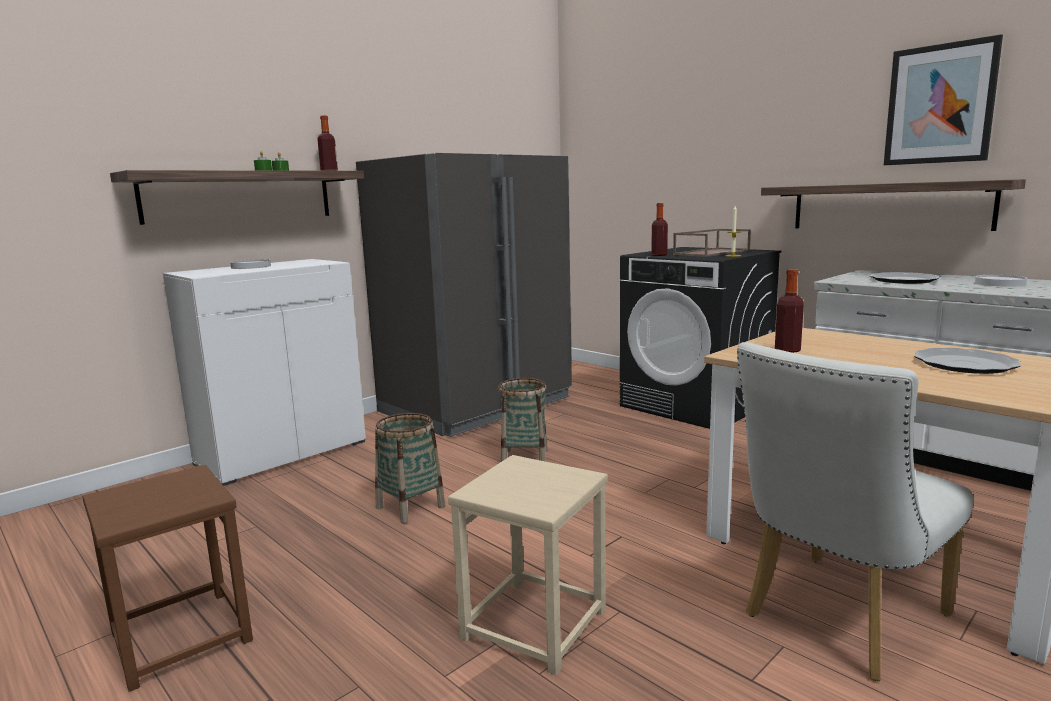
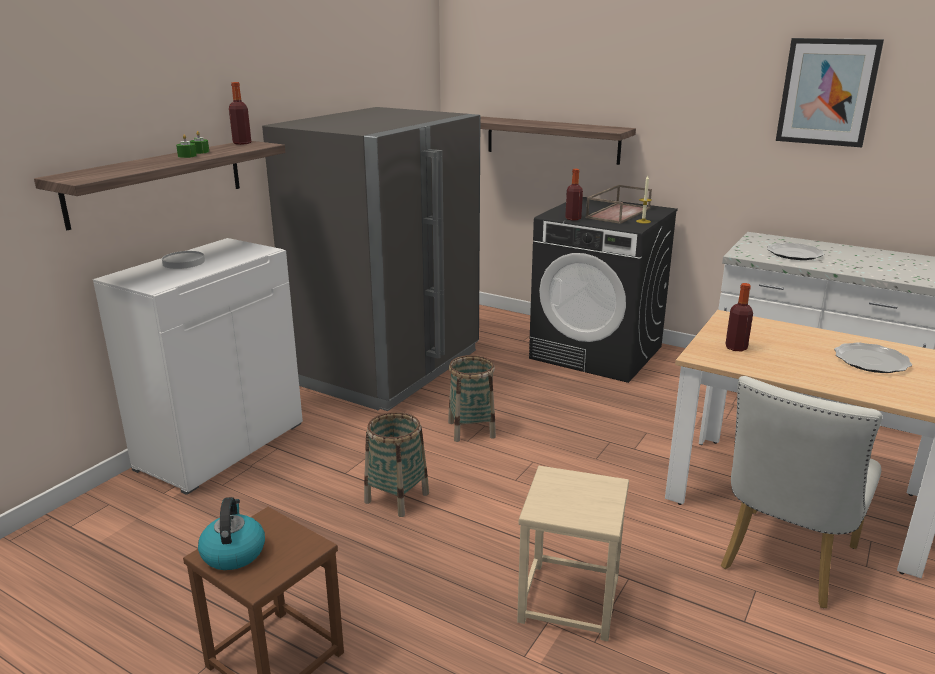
camera: 15 degrees left, 10 degrees up
(130, 496) = (233, 552): none -> kettle
(888, 206) = (776, 177): shelf -> shelf (552, 139)
(1000, 283) = (869, 259): white plate -> none

